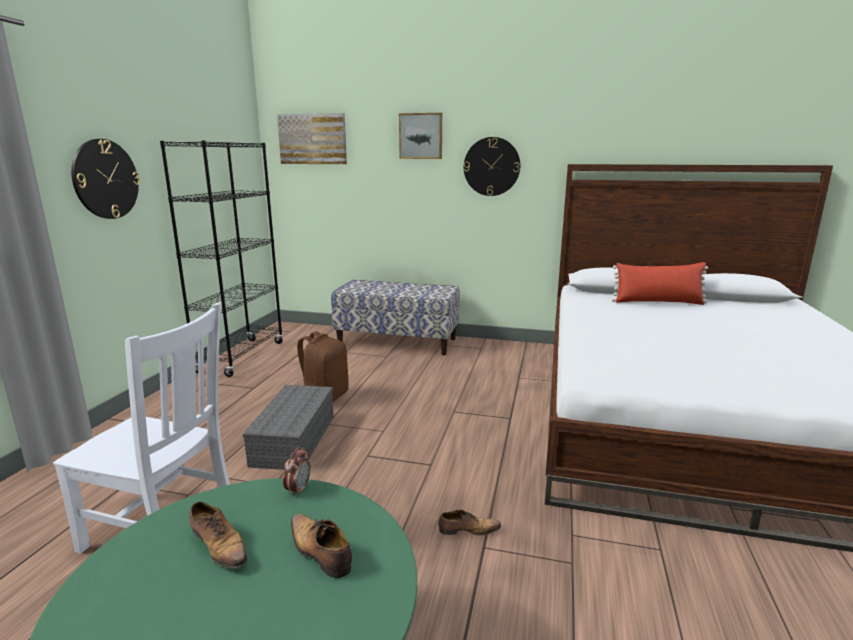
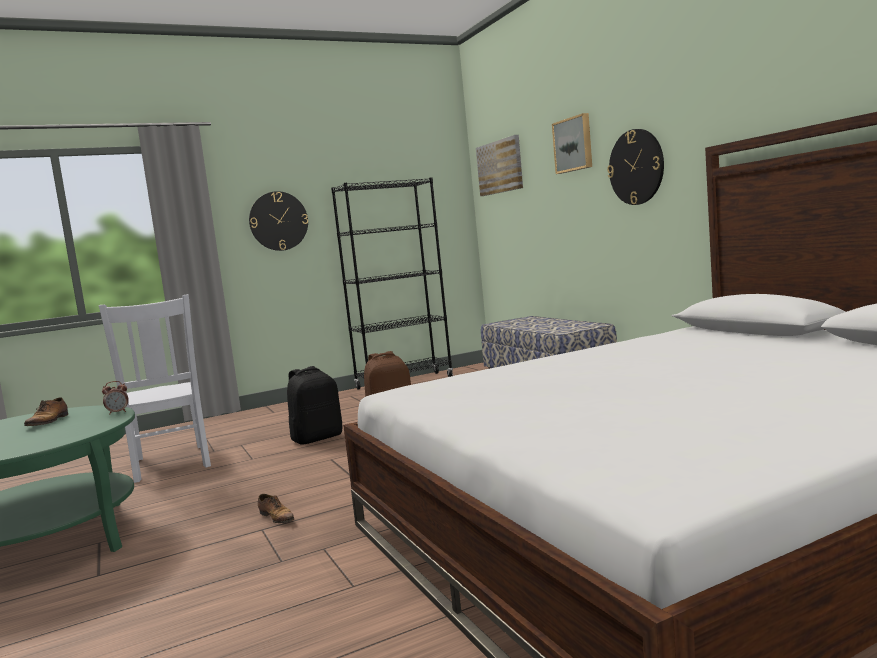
camera: 50 degrees right, 10 degrees down
(293, 438) = (317, 438): grey storage box -> black backpack
(320, 551) = (56, 432): shoe -> none
(658, 302) = (761, 343): red pillow -> none

